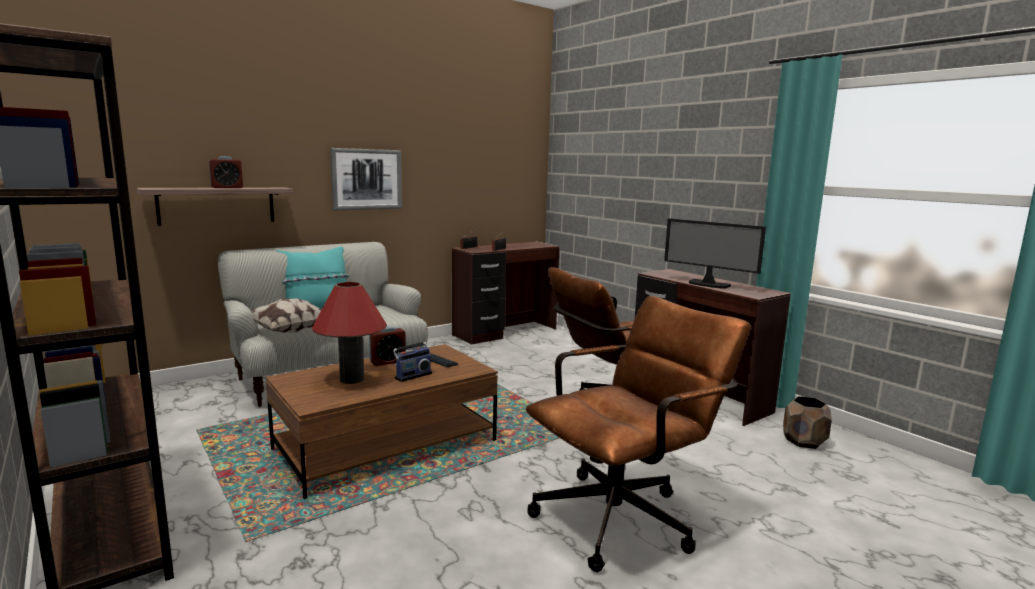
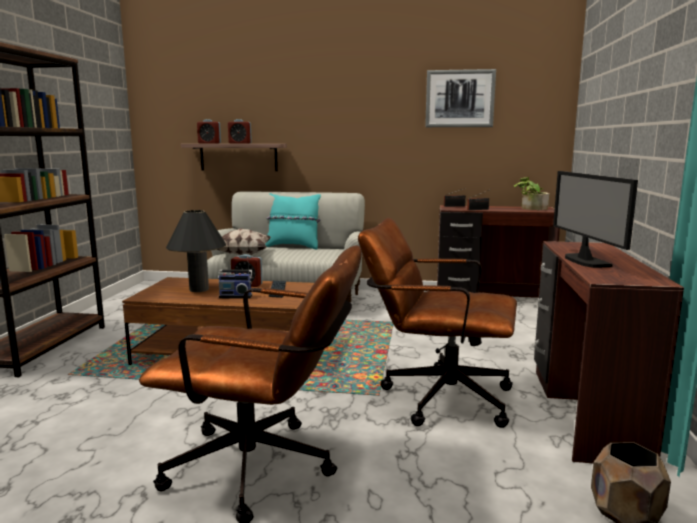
camera: 45 degrees right, 0 degrees up
(180, 188) = (209, 143): none -> alarm clock
(352, 379) = (199, 289): red table lamp -> black table lamp
(367, 179) = (355, 137): picture -> picture (459, 98)
(529, 244) = (530, 208): none -> potted plant

